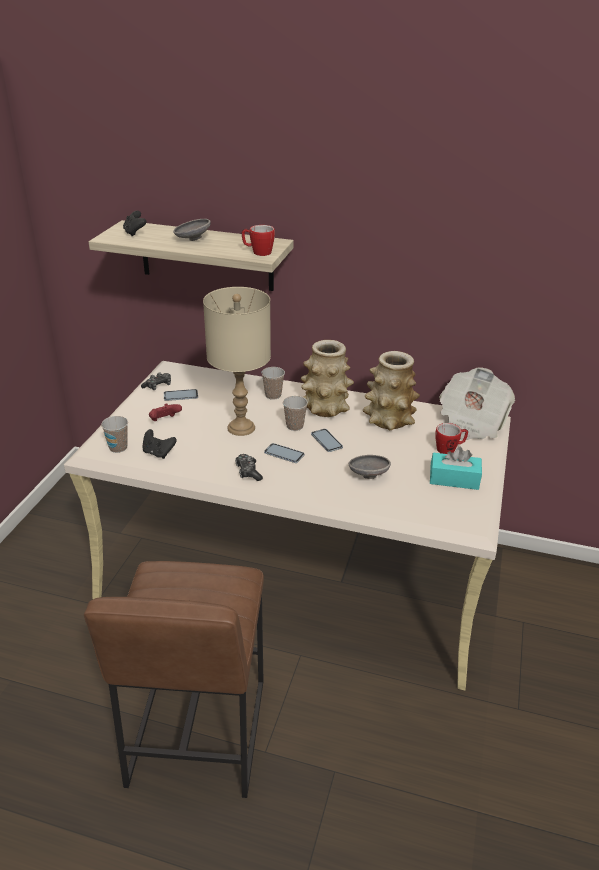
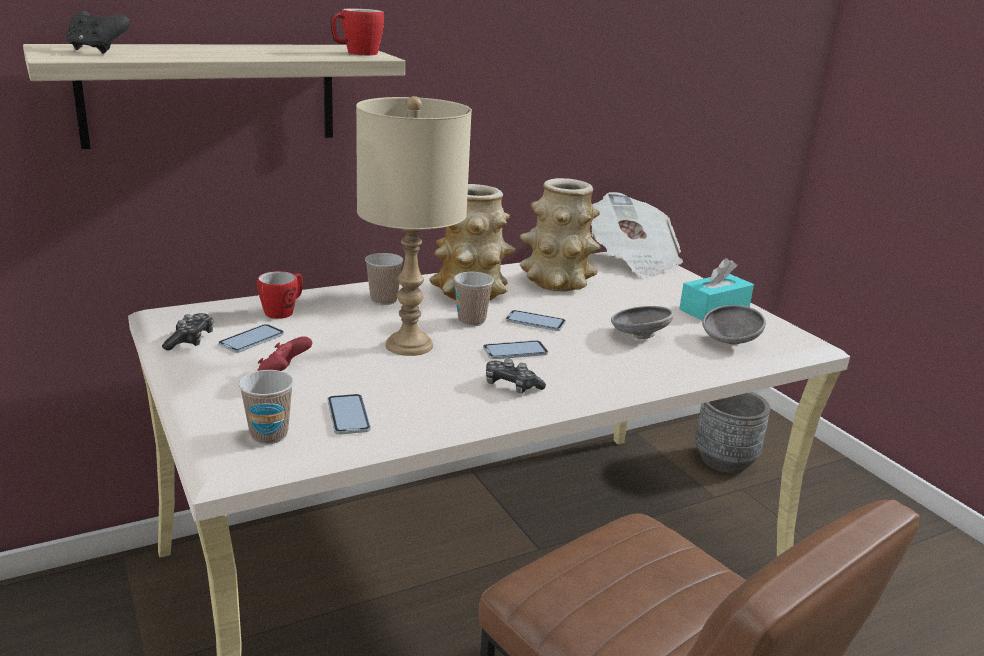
camera: 45 degrees left, 10 degrees down
(158, 453) = (348, 416): black game controller -> phone
(192, 239) = (220, 51): grey bowl -> grey bowl (729, 342)
(449, 449) = (660, 287): mug -> mug (283, 311)
(539, 598) = (724, 461): none -> grey planter

